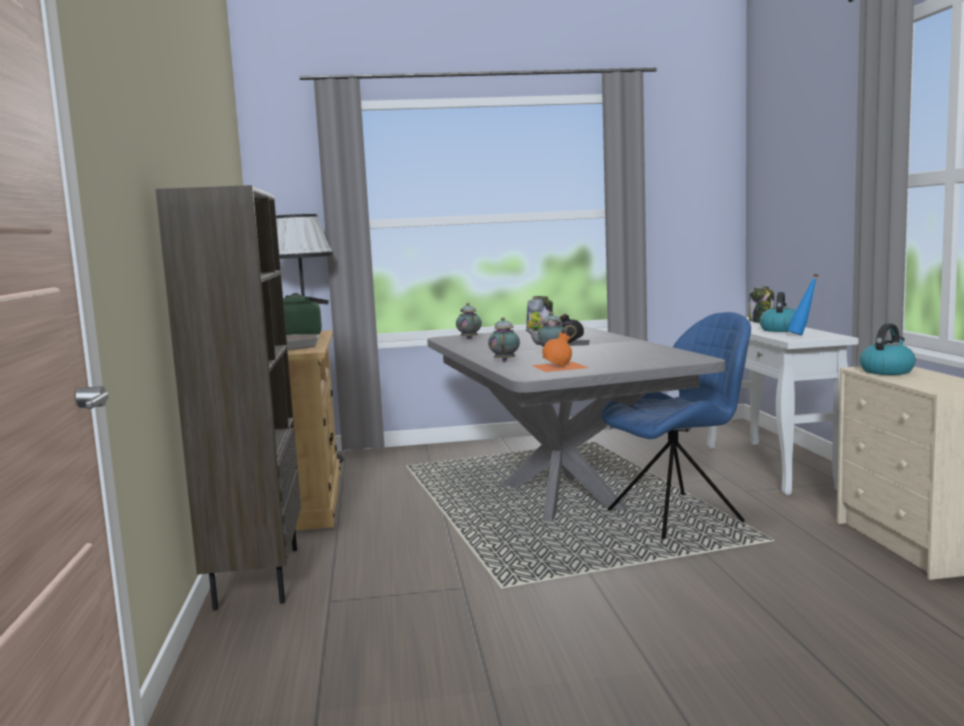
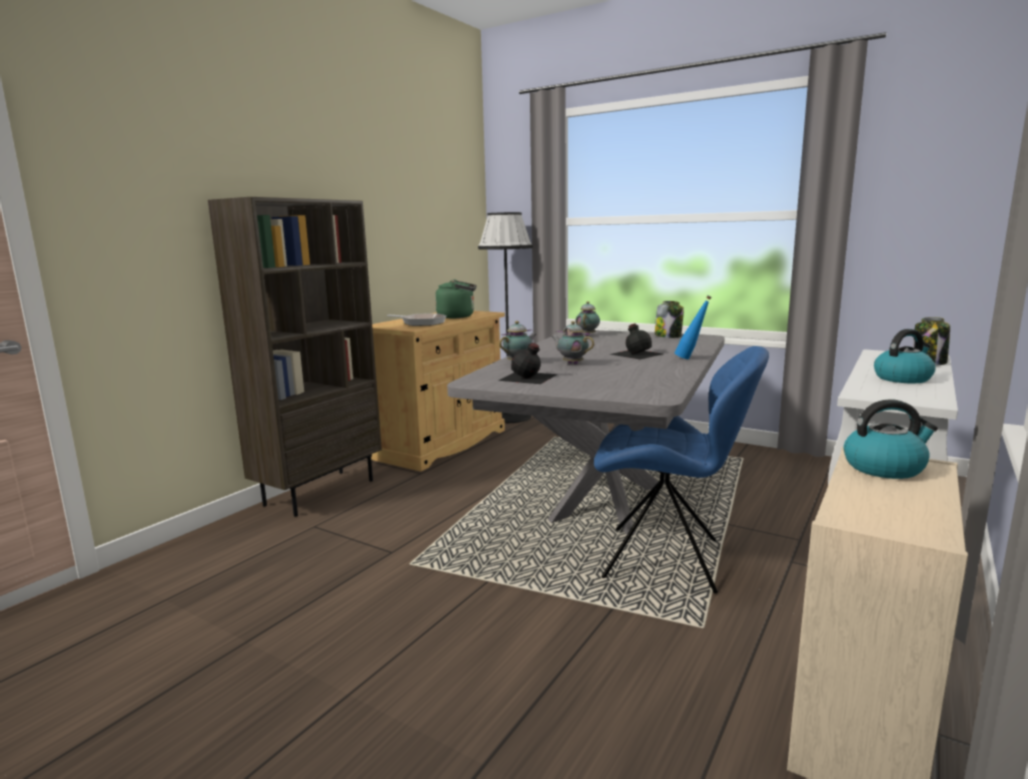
camera: 40 degrees right, 5 degrees up
(560, 366) = (528, 377): orange bottle -> black bottle
(802, 335) = (899, 391): blue bottle -> blue bottle (691, 359)

